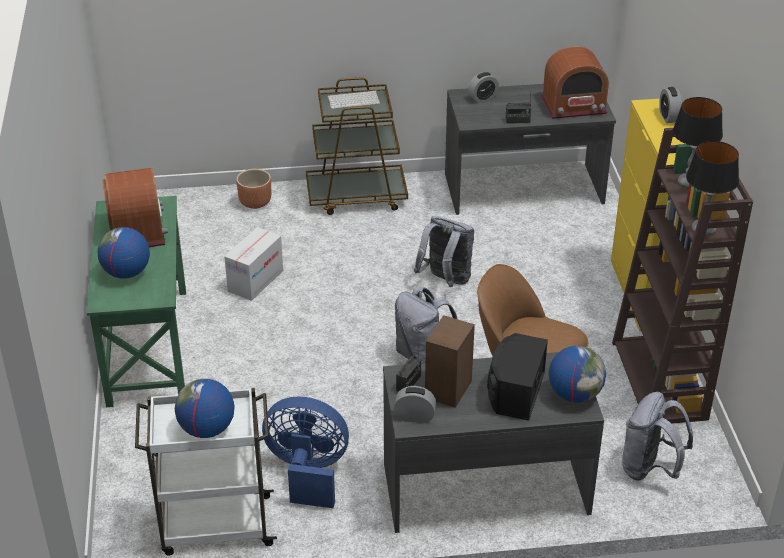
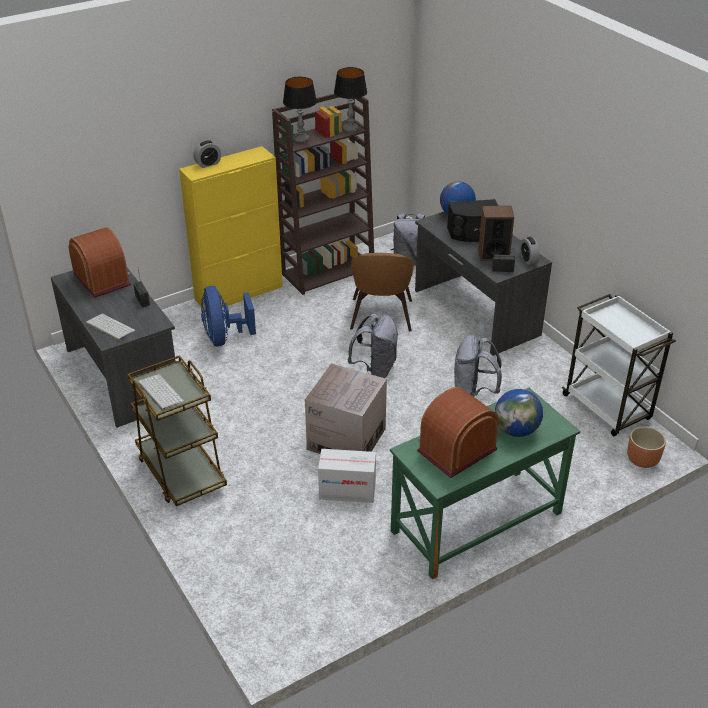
camera: 115 degrees left, 0 degrees up
(206, 429) = (627, 322): globe -> none
(255, 202) = (225, 541): brown planter -> brown planter (642, 460)
(307, 472) = (528, 385): blue fan -> blue fan (224, 337)
(325, 301) = (346, 439): none -> cardboard box
(445, 281) = (279, 383): grey backpack -> grey backpack (473, 393)
(482, 98) = (109, 327): alarm clock -> keyboard

